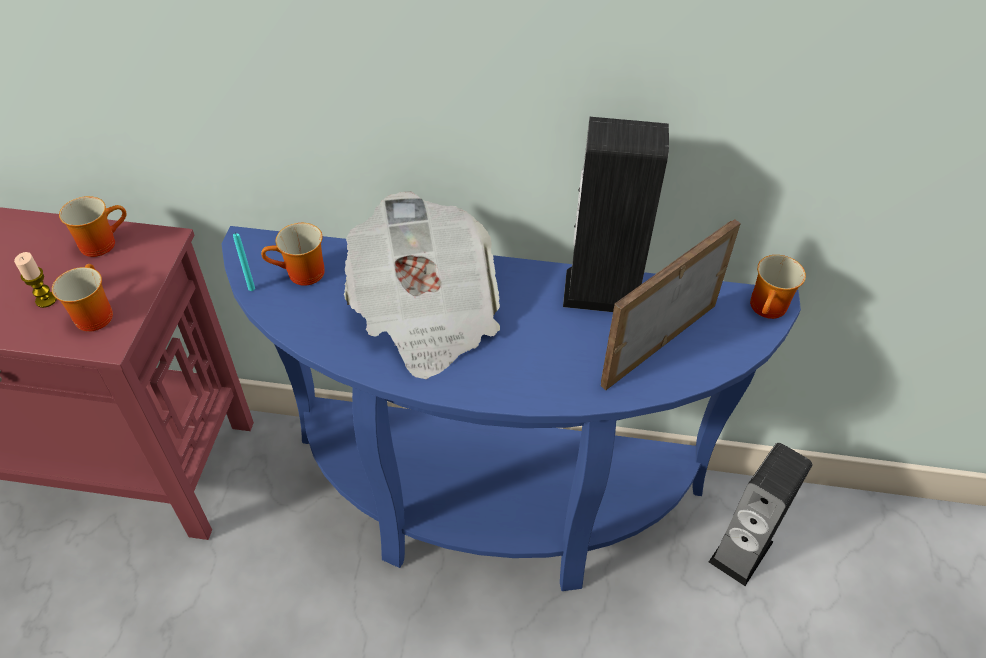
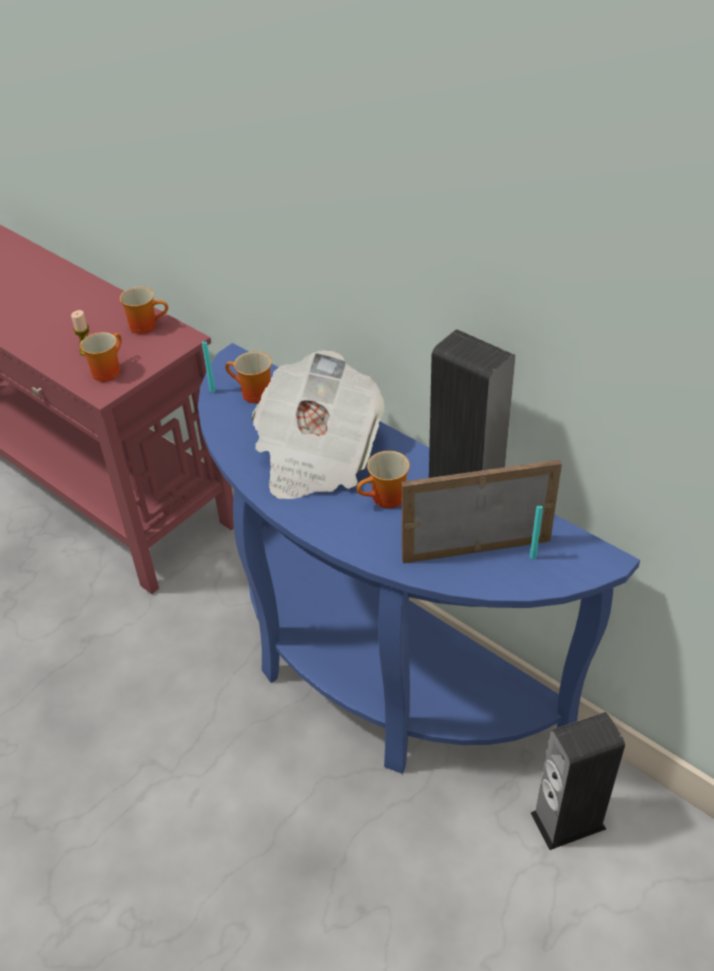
camera: 35 degrees right, 5 degrees down
(713, 328) = (533, 556): none -> turquoise candle
(769, 309) = (597, 563): mug -> mug (386, 500)

